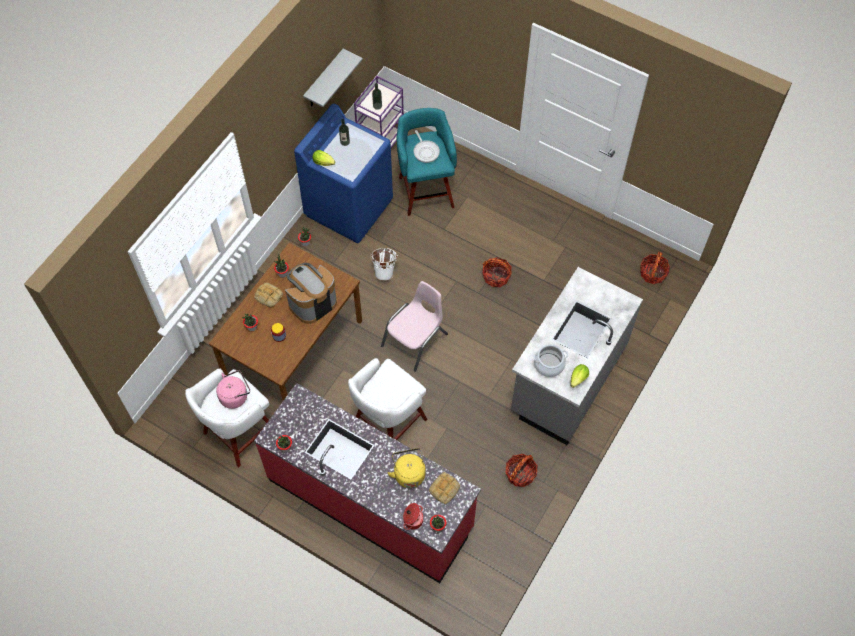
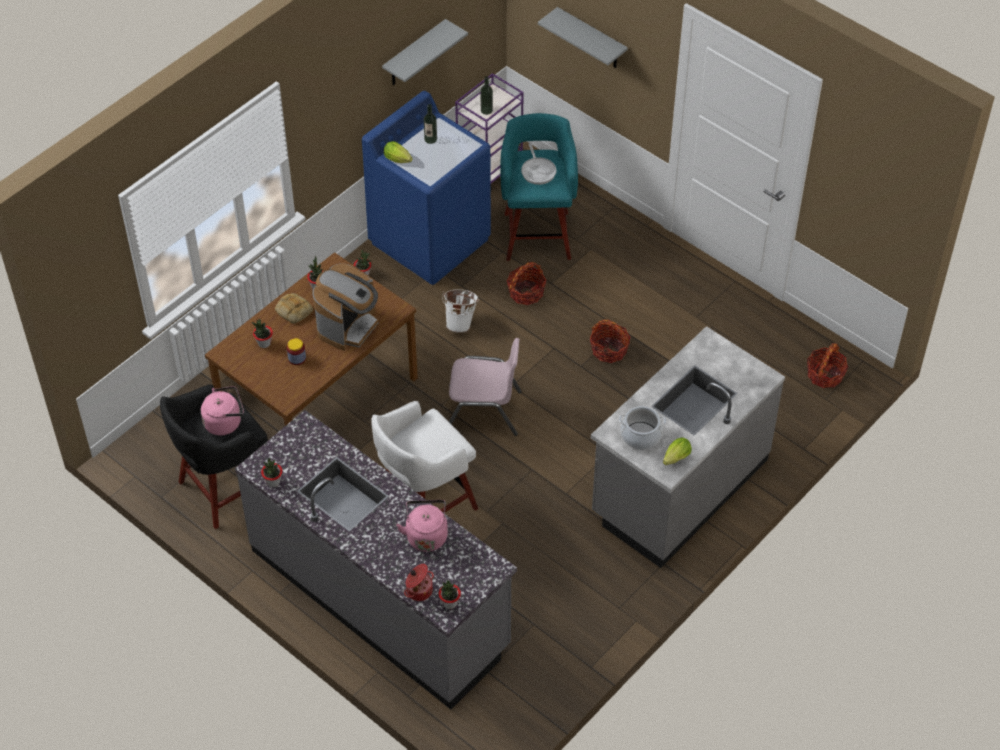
camera: 10 degrees right, 10 degrees down
(238, 433) = (224, 489): white stool -> black stool
(312, 303) = (348, 326): coffee machine -> coffee machine turned 150 degrees clockwise
(371, 503) = (380, 598): red counter -> grey counter
(408, 473) = (426, 535): yellow kettle -> pink kettle
(415, 340) = (483, 411): pink chair -> pink chair turned 45 degrees clockwise
(444, 489) = (468, 561): bread -> none
(454, 48) = (591, 39): none -> grey shelf
(520, 474) = (589, 593): basket -> basket (526, 292)

